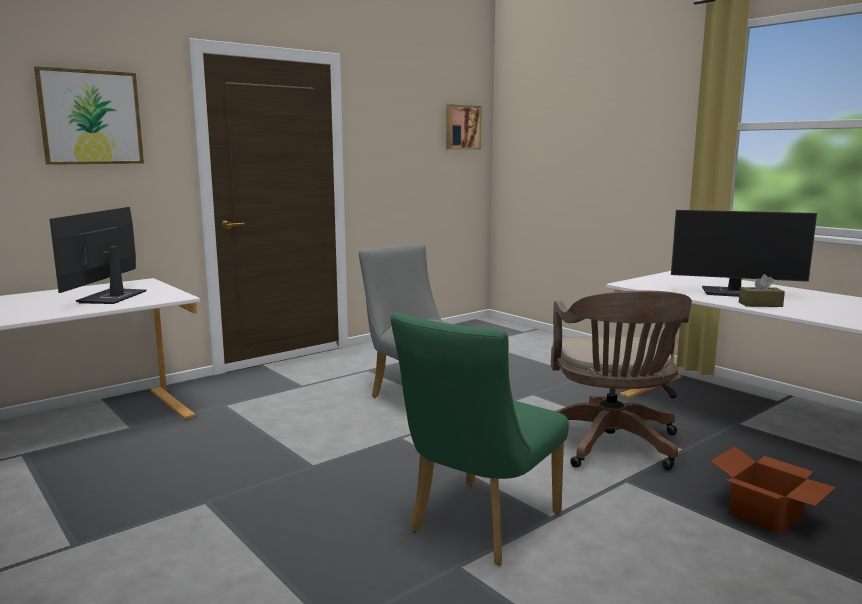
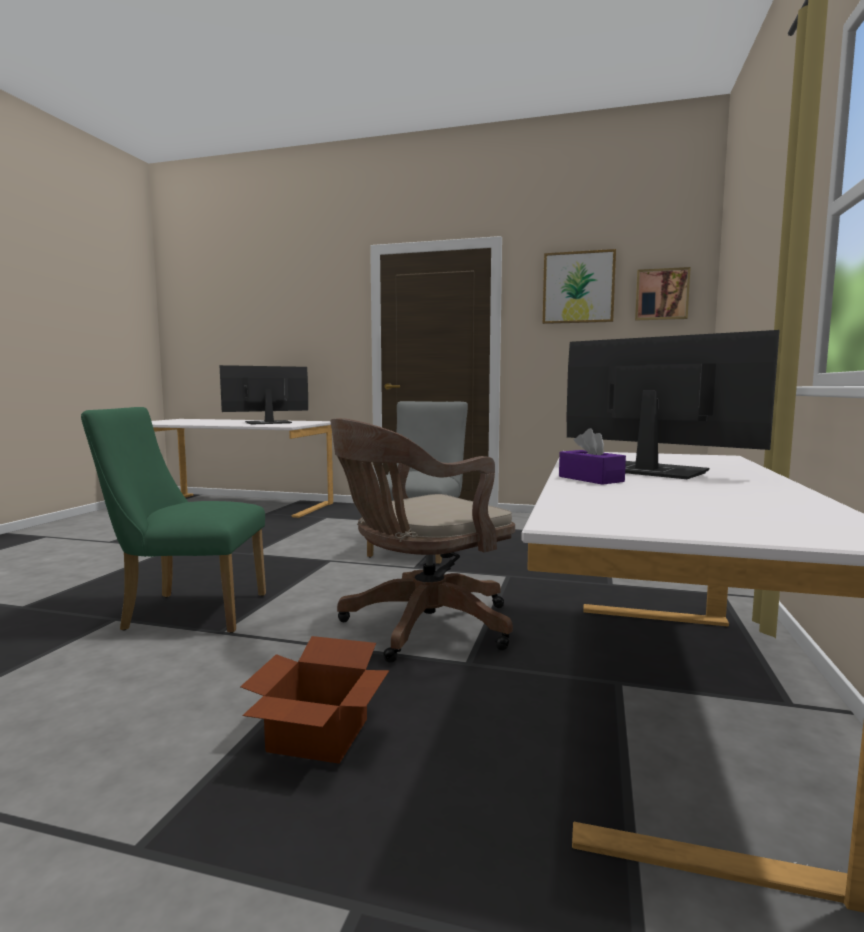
camera: 55 degrees right, 5 degrees down
(91, 117) = (305, 308): picture -> picture (578, 287)
(736, 293) = (647, 471): monitor -> monitor turned 150 degrees clockwise
(760, 304) = (590, 479): brown tissue box -> purple tissue box

